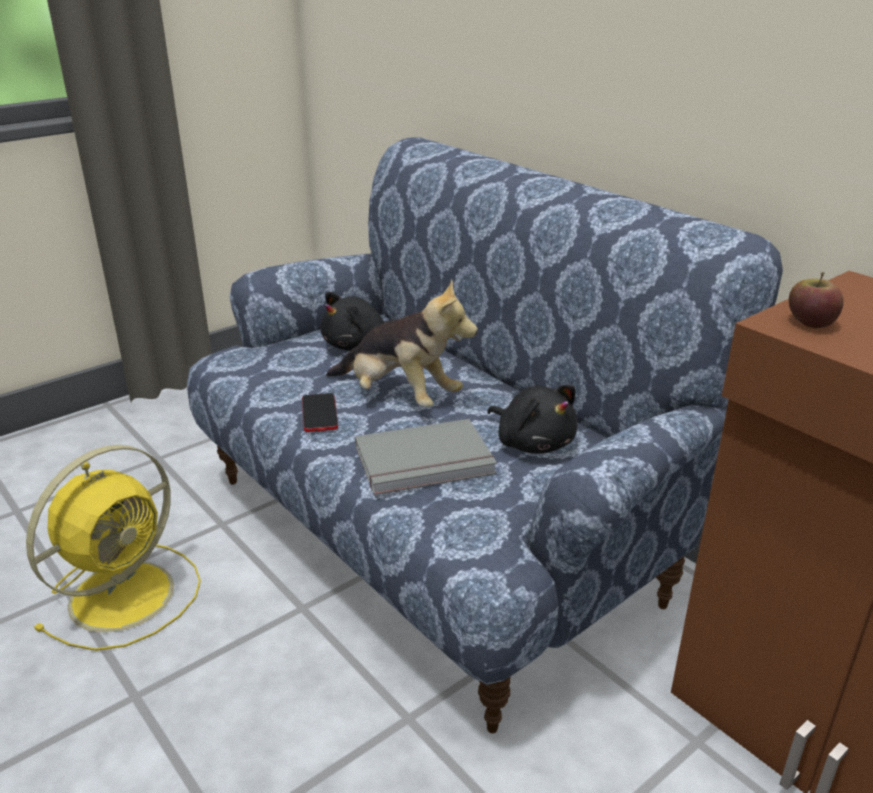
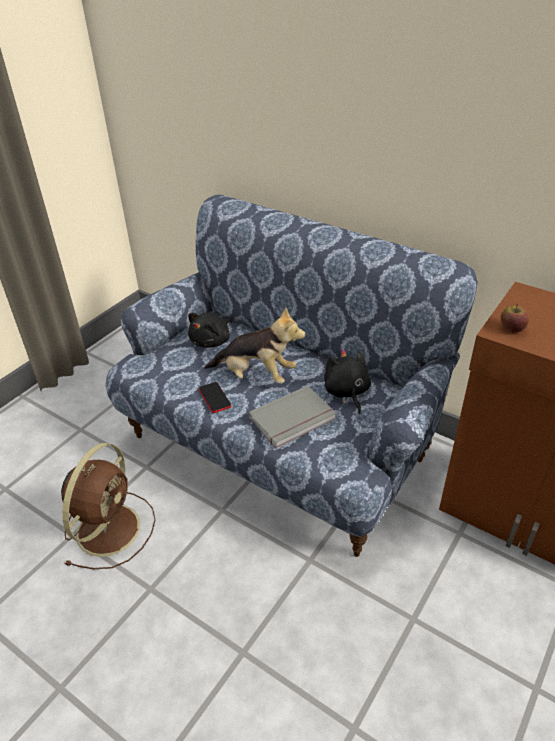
camera: 15 degrees left, 10 degrees up
(126, 593) = (110, 527): yellow fan -> brown fan
(533, 442) = (346, 392): black plush toy -> black plush toy turned 135 degrees counterclockwise

